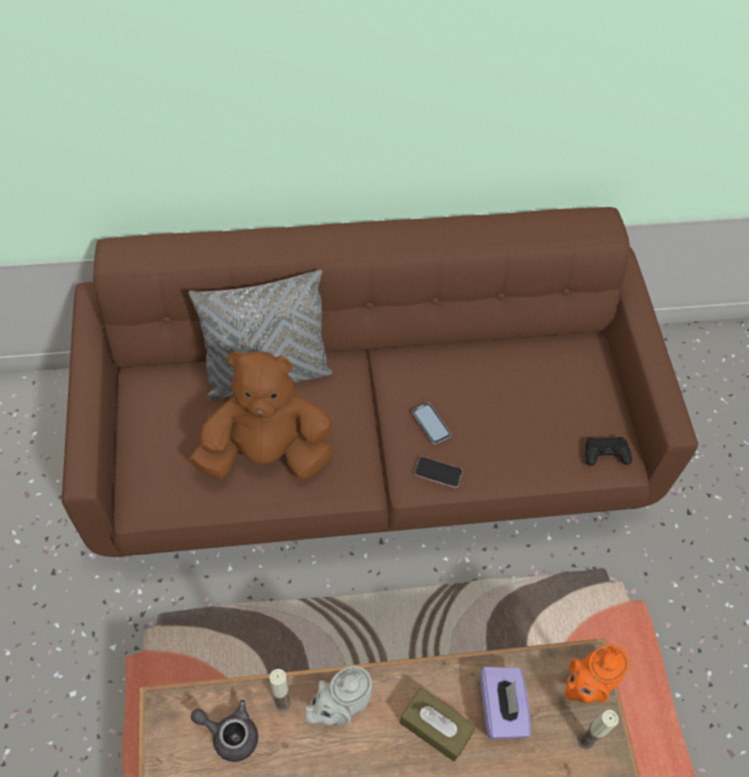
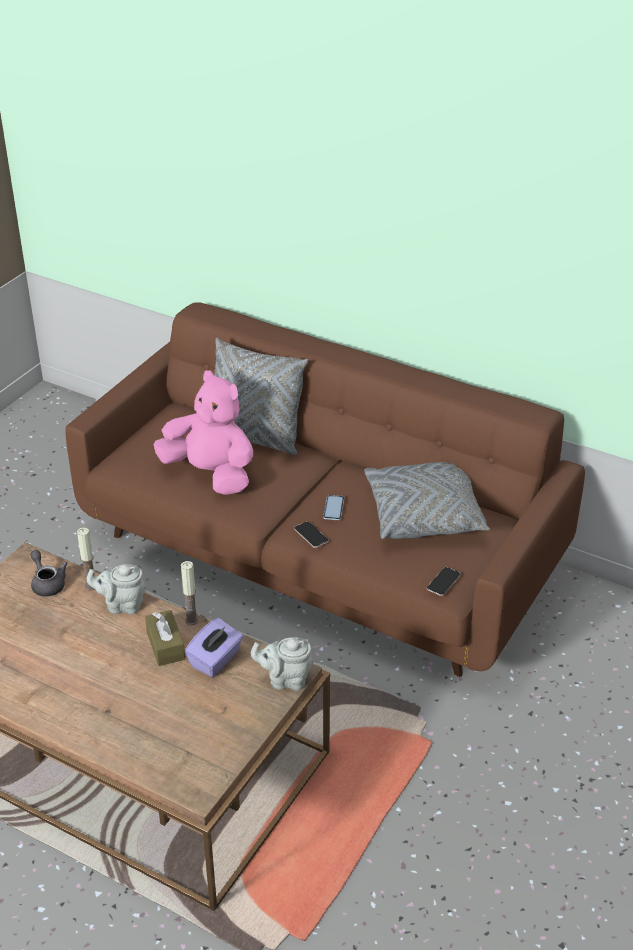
camera: 40 degrees right, 20 degrees down
(267, 453) = (210, 474): brown plush toy -> pink plush toy
(520, 380) = (424, 515): none -> grey pillow
(586, 740) = (252, 704): candle -> candle (191, 620)
(587, 684) = (285, 680): orange teapot -> grey teapot
(606, 454) = (443, 582): black game controller -> phone

